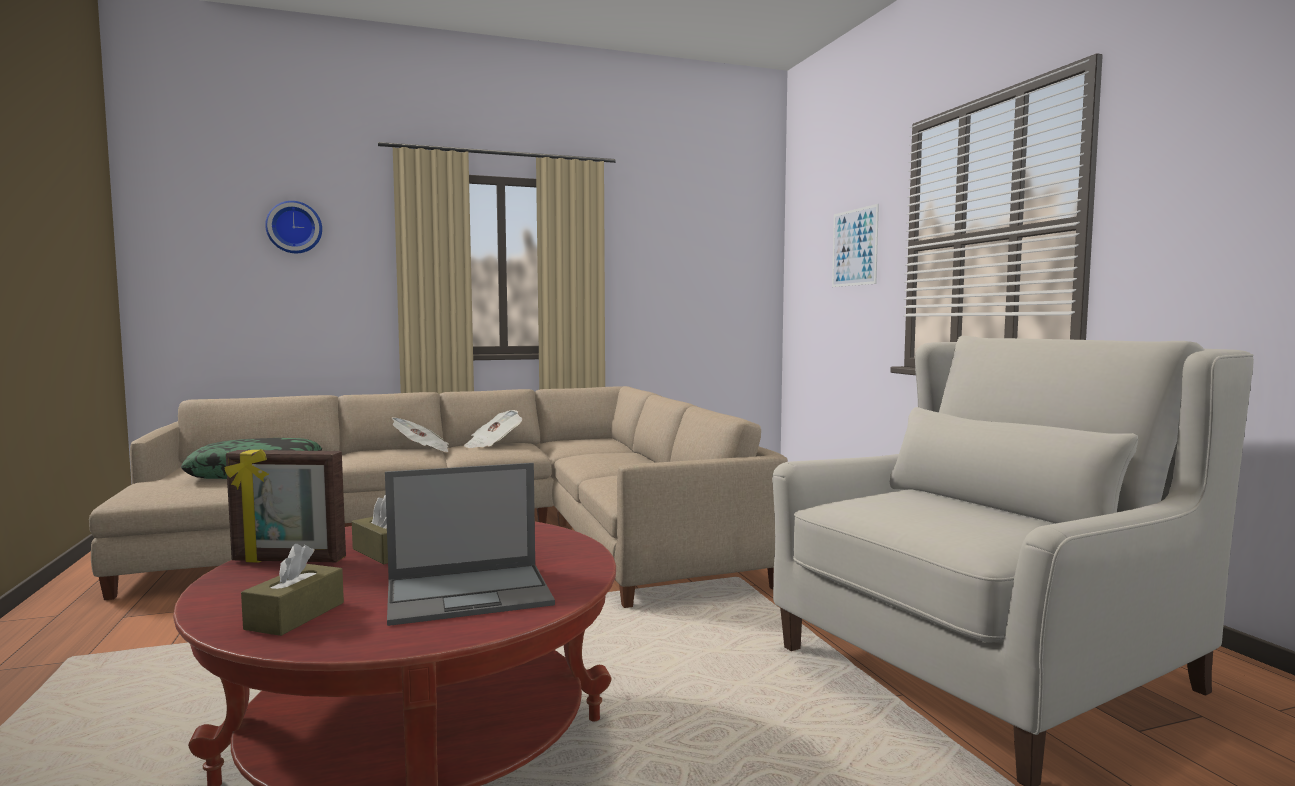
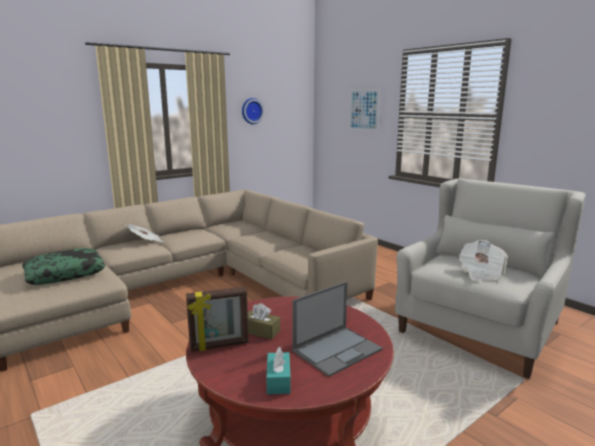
camera: 20 degrees left, 10 degrees up
(294, 227) = (30, 101): wall clock -> wall clock (251, 111)
(295, 616) = (278, 380): brown tissue box -> turquoise tissue box
(493, 444) = (184, 233): newspaper -> newspaper (481, 273)

